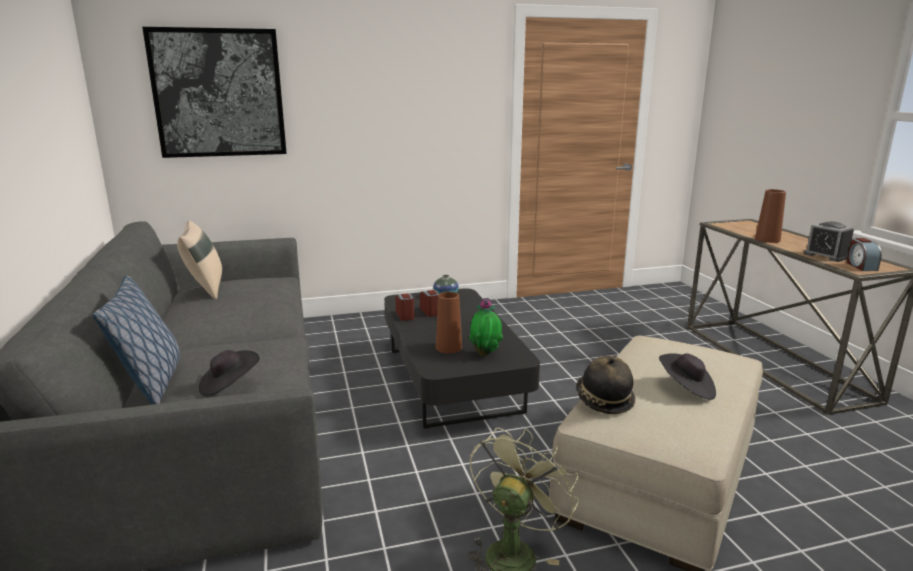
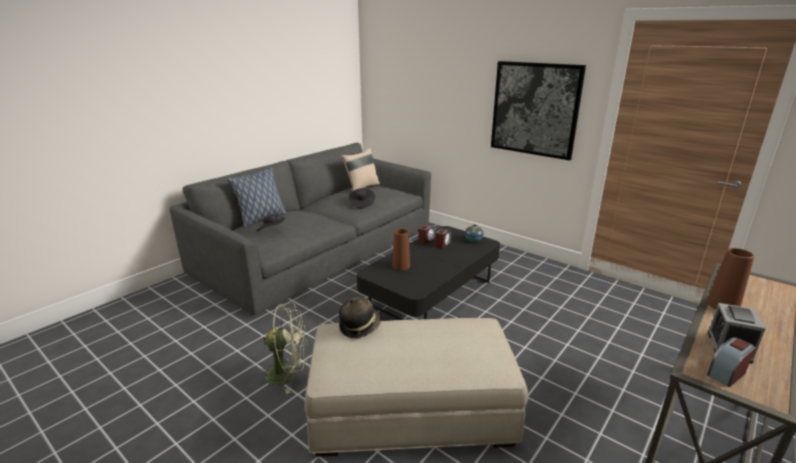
camera: 55 degrees right, 5 degrees up
(219, 93) = (411, 75): picture -> picture (535, 109)
(485, 354) = (407, 279): potted plant -> none
(686, 389) = (411, 355): black hat -> black hat (361, 204)

